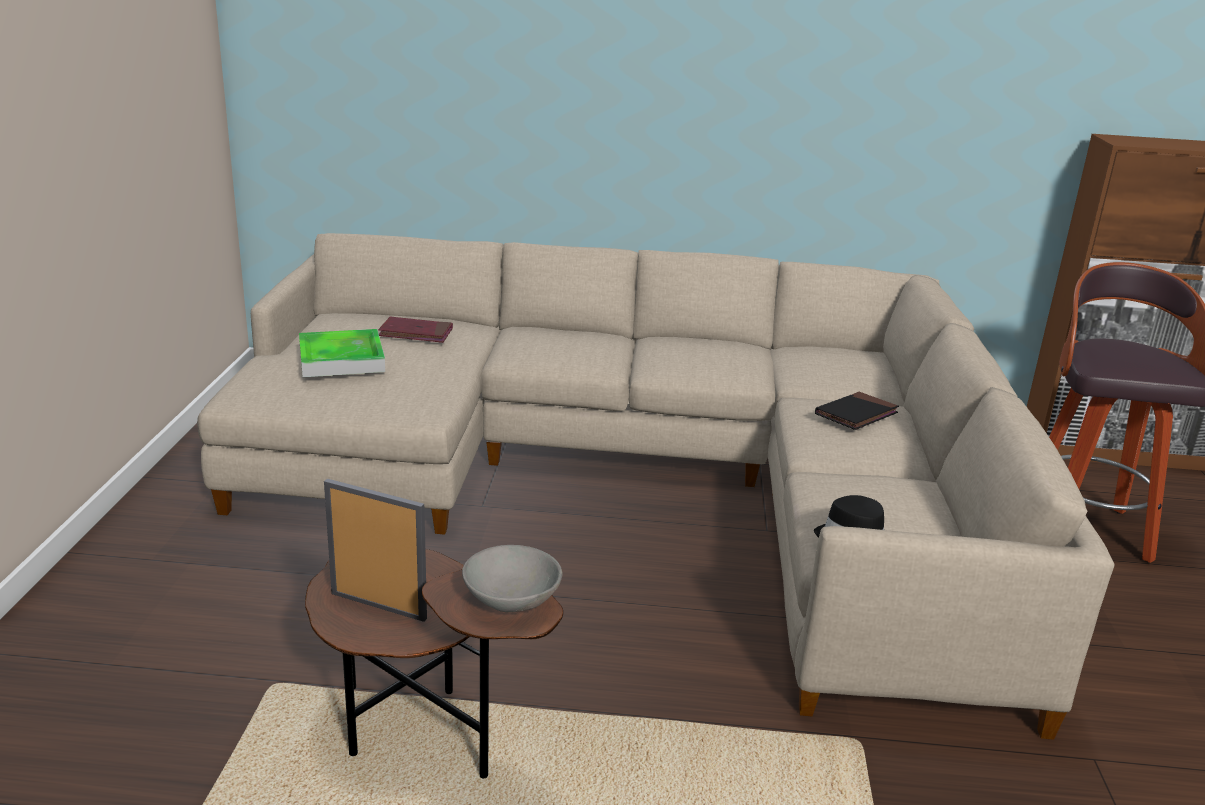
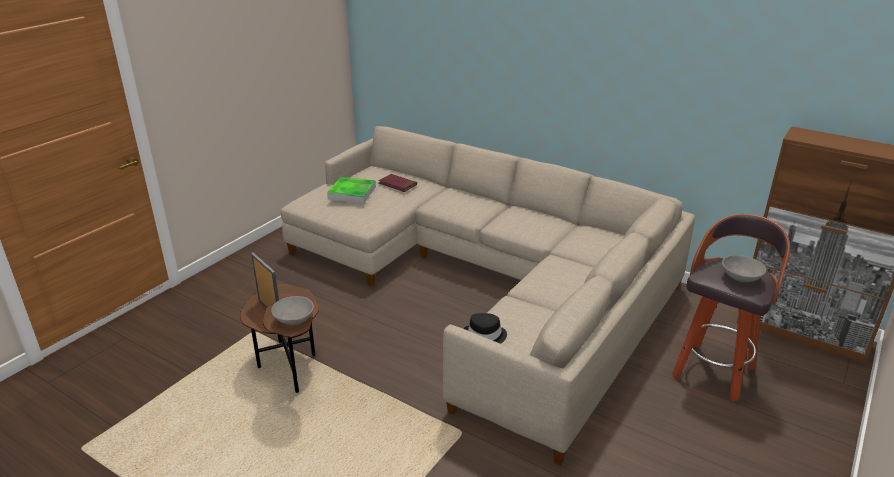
camera: 30 degrees right, 5 degrees up
(856, 415) = (568, 272): black book -> none
(1145, 358) = (740, 277): none -> grey bowl

